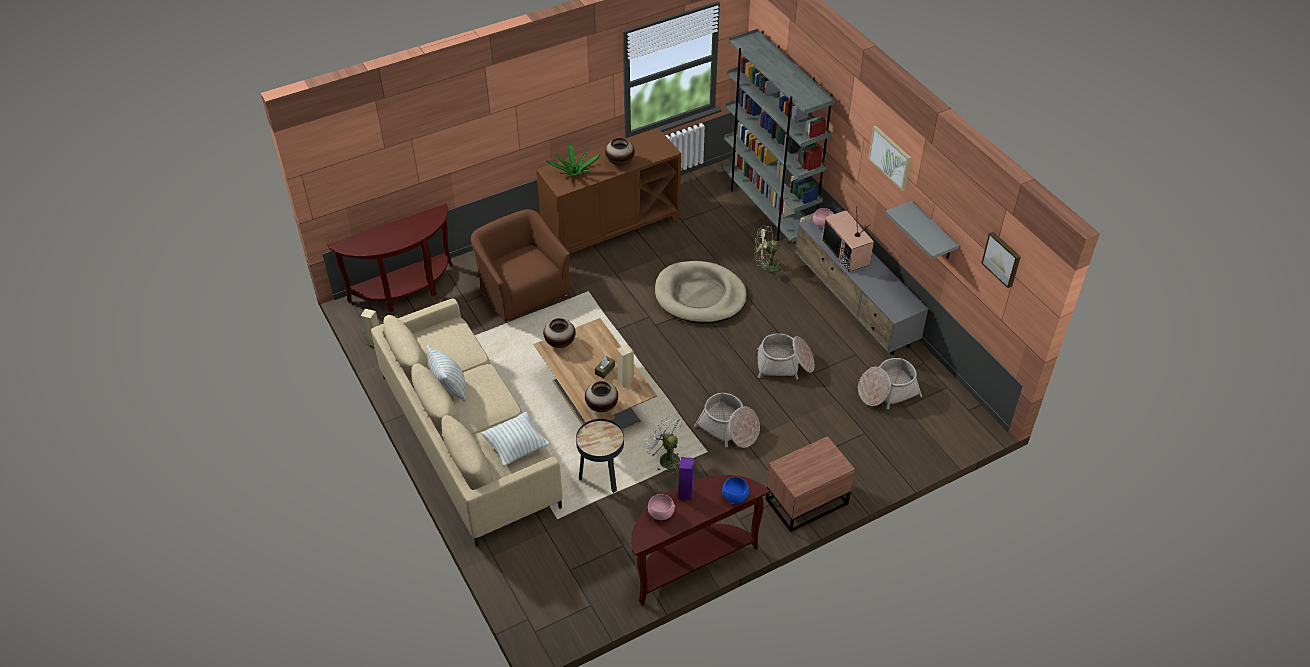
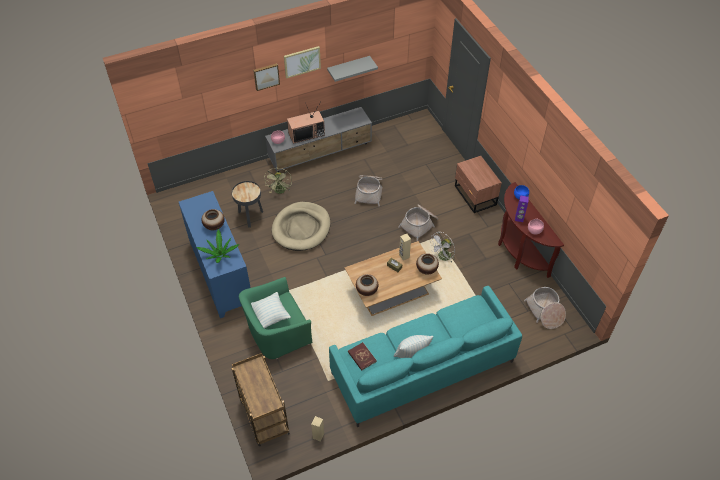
camera: 85 degrees left, 5 degrees up
(405, 291) = (263, 415): brown console table -> brown cart
(446, 337) = (362, 357): none -> red book
(469, 439) = (422, 367): beige sofa -> turquoise sofa
(516, 447) = (467, 313): pillow -> pillow (269, 316)
(522, 290) = (277, 332): brown armchair -> green armchair
(602, 476) = (456, 291): black side table -> black side table (250, 216)
(611, 228) = (220, 274): brown cabinet -> blue cabinet
(769, 209) = (222, 183): grey bookcase -> none
(887, 391) = (395, 150): basket -> basket (545, 312)
(1002, 259) = (401, 33): picture -> picture (266, 76)

